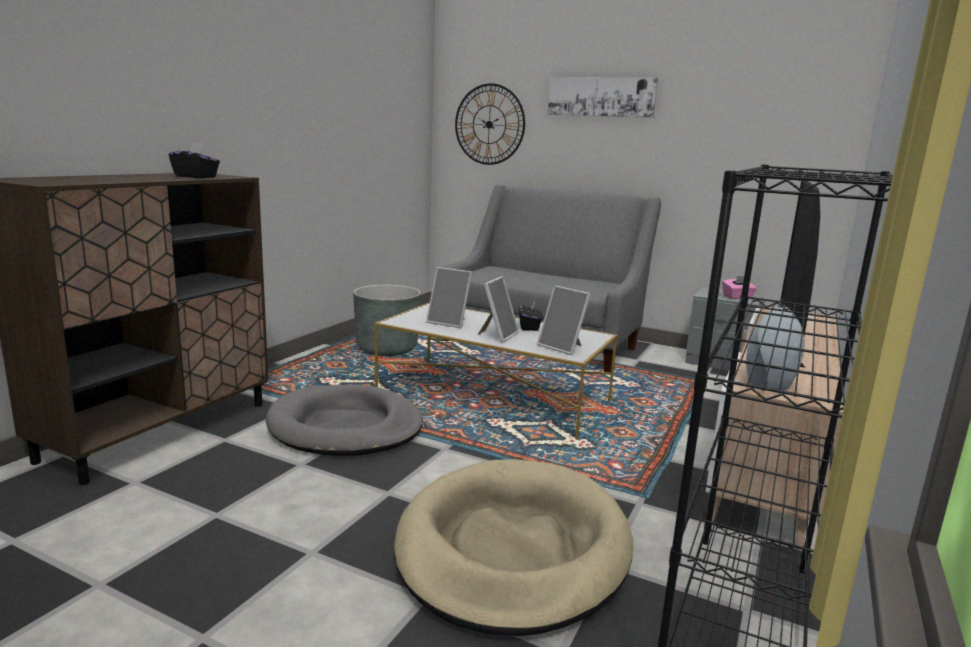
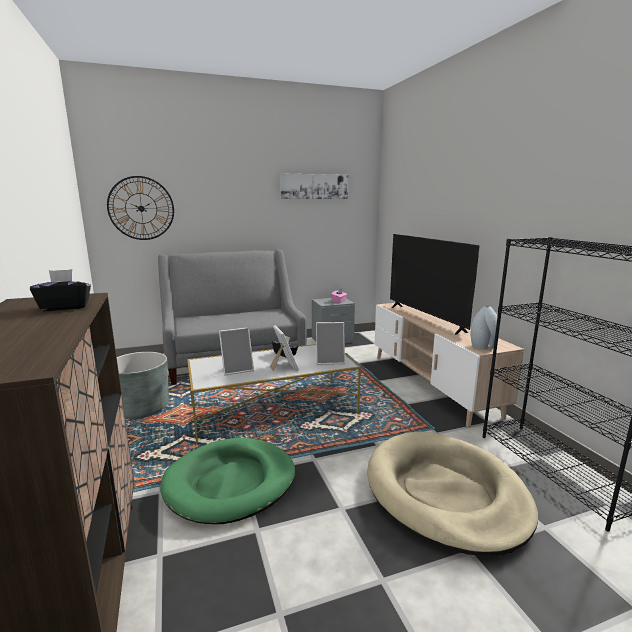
camera: 45 degrees left, 0 degrees up
(345, 427) = (231, 483): grey dog bed -> green dog bed
(601, 97) = (231, 186): picture -> picture (314, 186)

